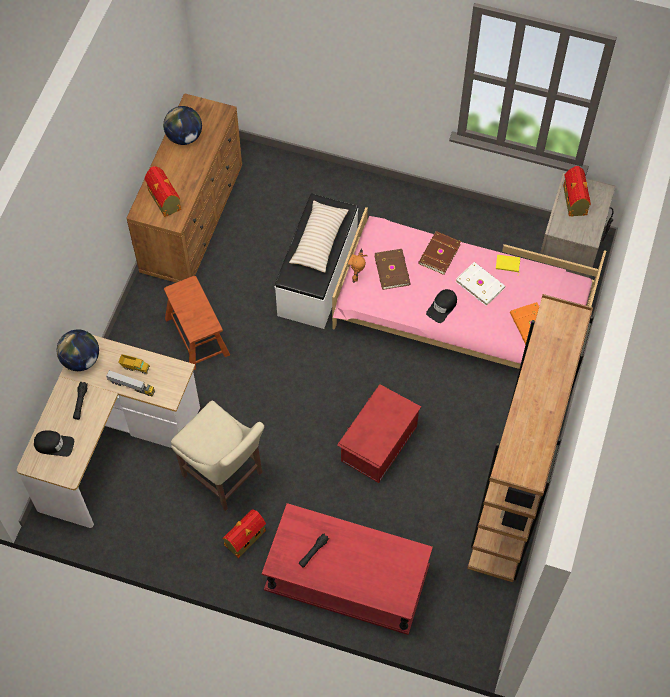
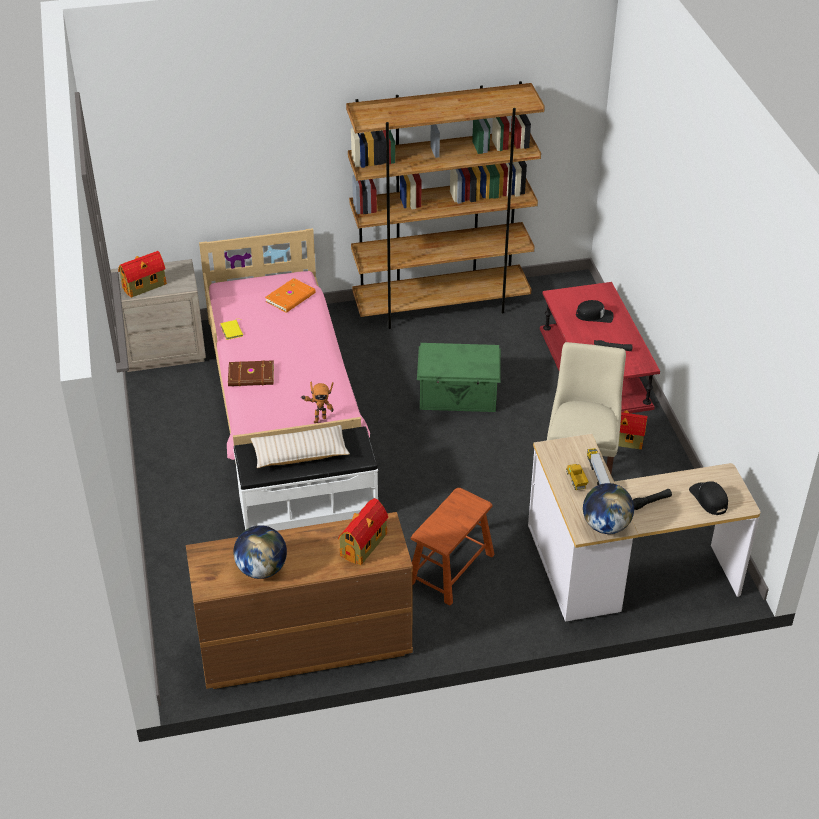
camera: 120 degrees left, 20 degrees down
(377, 443) = (458, 396): red storage box -> green storage box
(393, 270) = (293, 399): brown book -> none
(442, 307) = (311, 353): black cap -> black cap (594, 315)
(480, 284) = (267, 339): white book -> none

